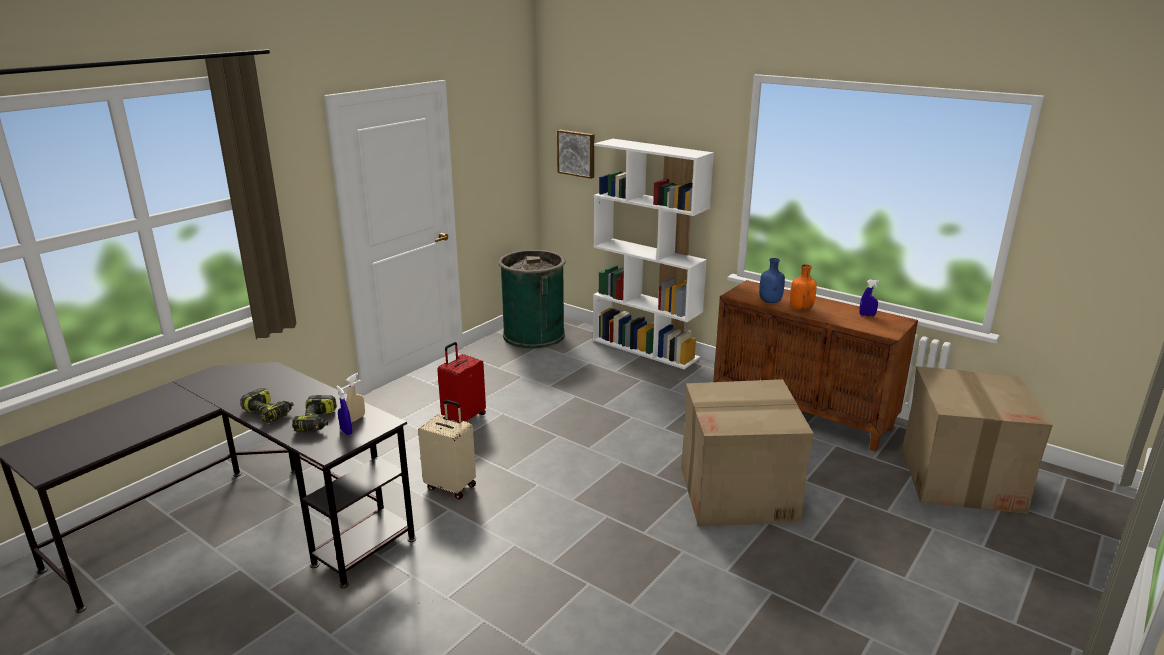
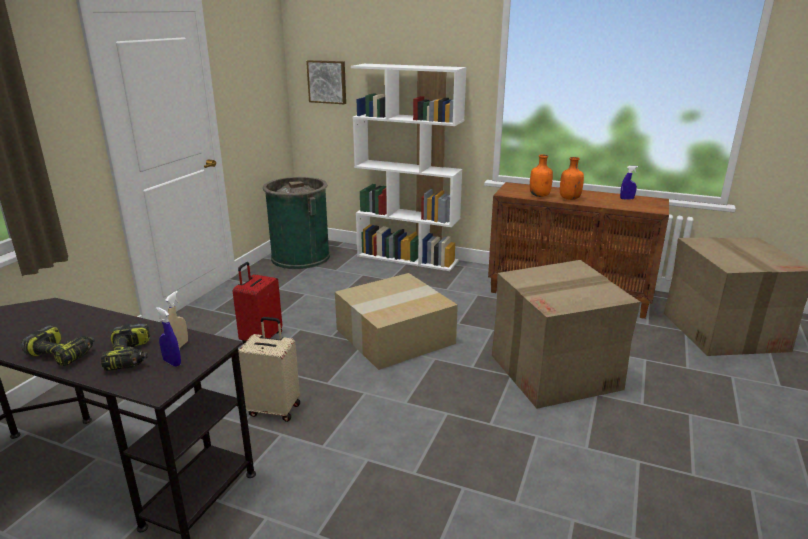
camera: 15 degrees left, 0 degrees up
(591, 434) = (394, 337): none -> cardboard box
(770, 301) = (540, 195): blue bottle -> orange bottle

